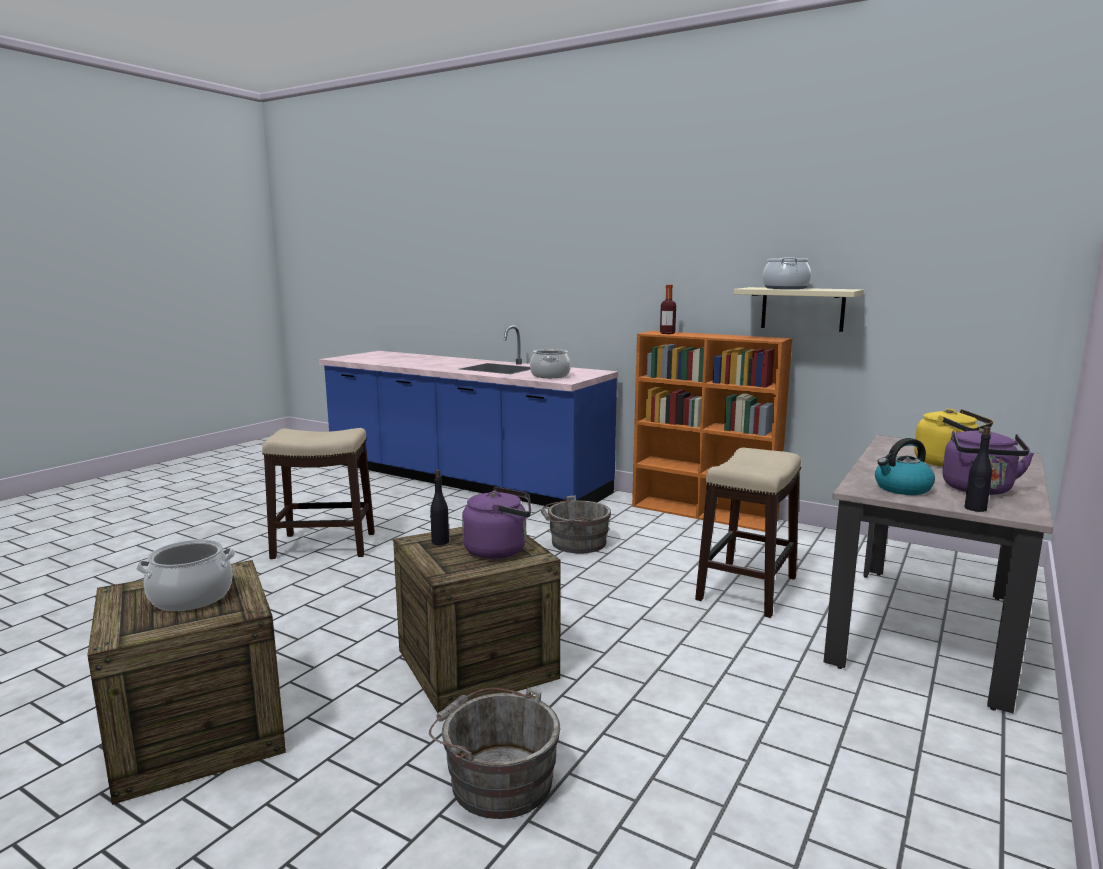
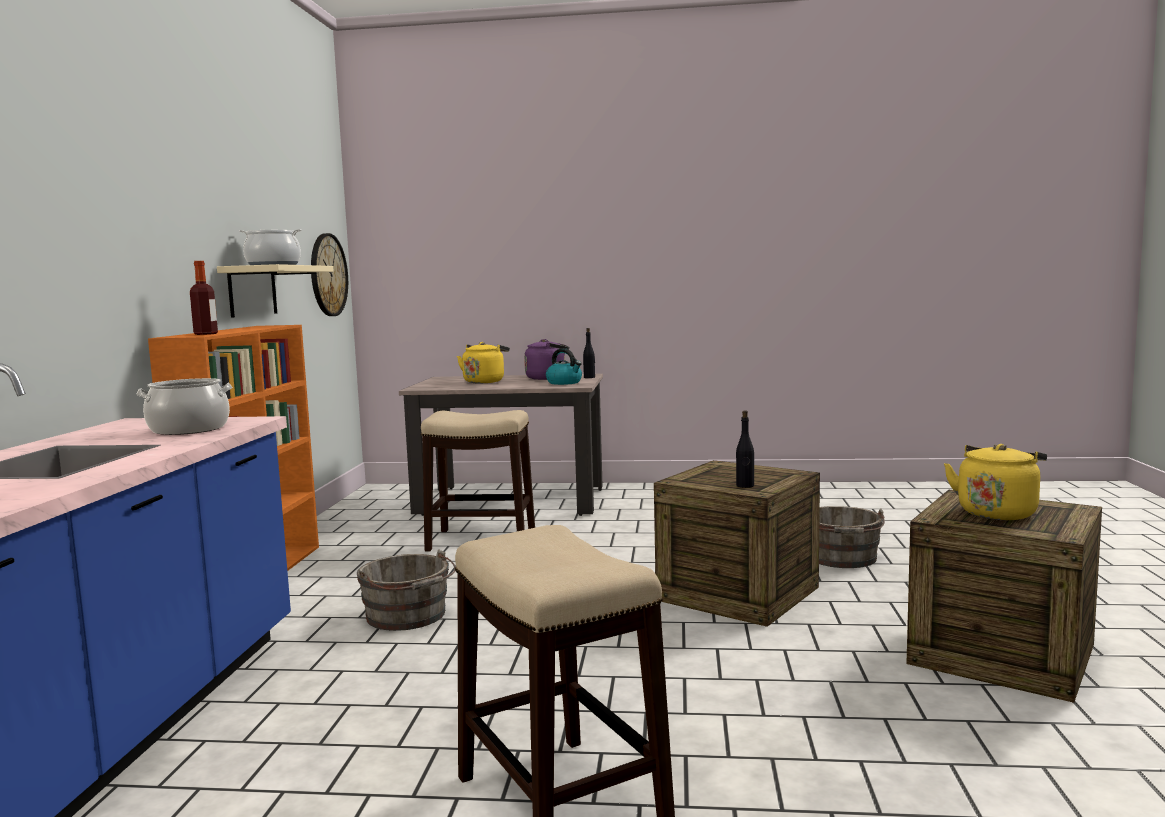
camera: 115 degrees left, 5 degrees down
(191, 597) = (997, 512): cooking pot -> yellow kettle
(500, 550) = (726, 471): purple kettle -> none
(996, 299) = (328, 275): none -> wall clock

